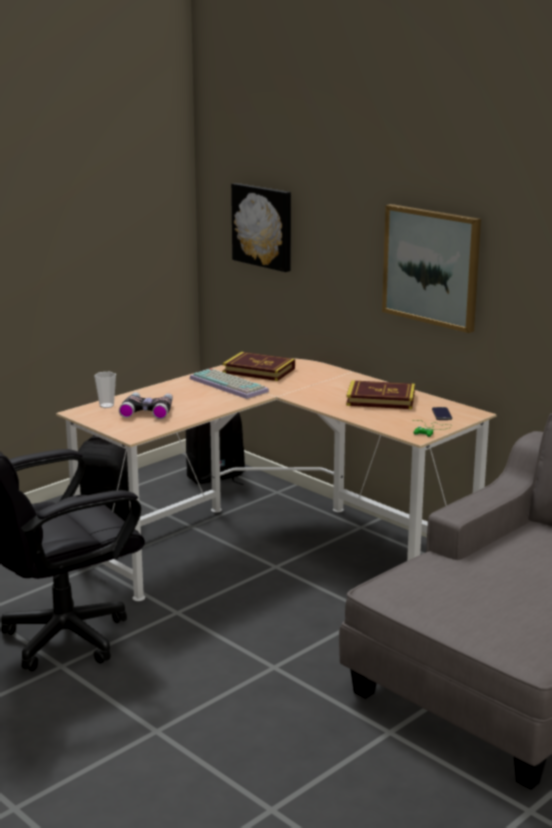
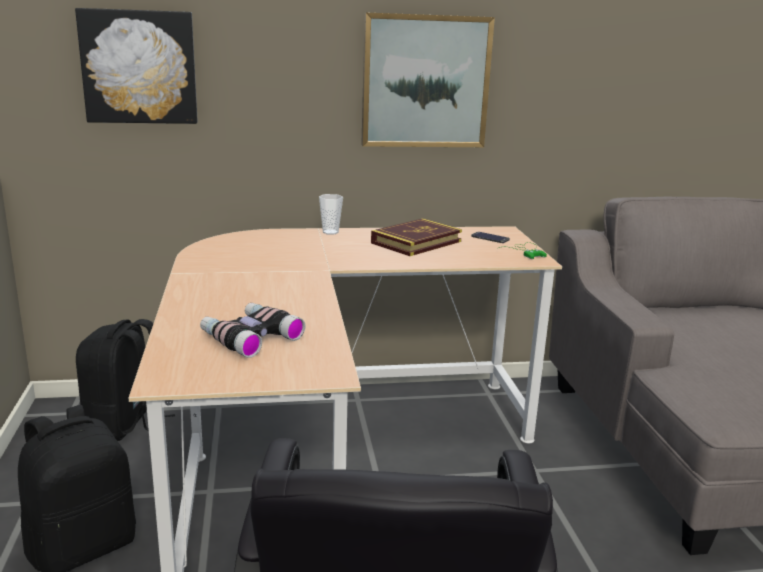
camera: 55 degrees left, 0 degrees up
(106, 405) = (178, 354): cup -> cup (330, 232)
(230, 385) = (251, 275): keyboard -> none
(259, 370) = (234, 253): book -> none

